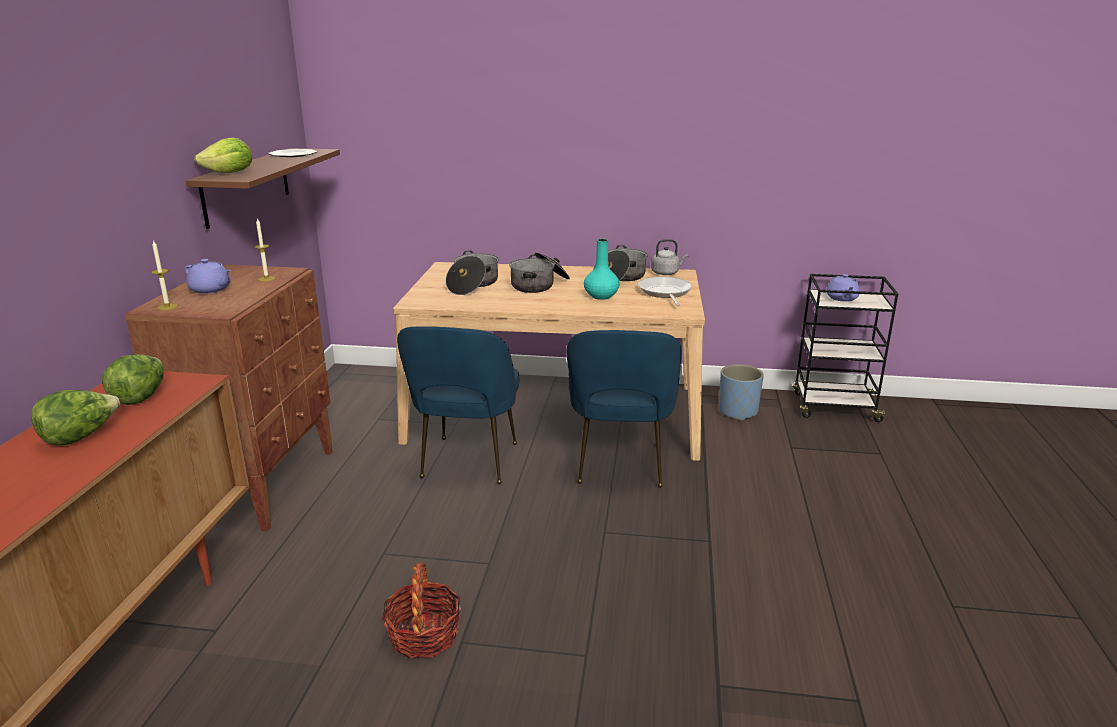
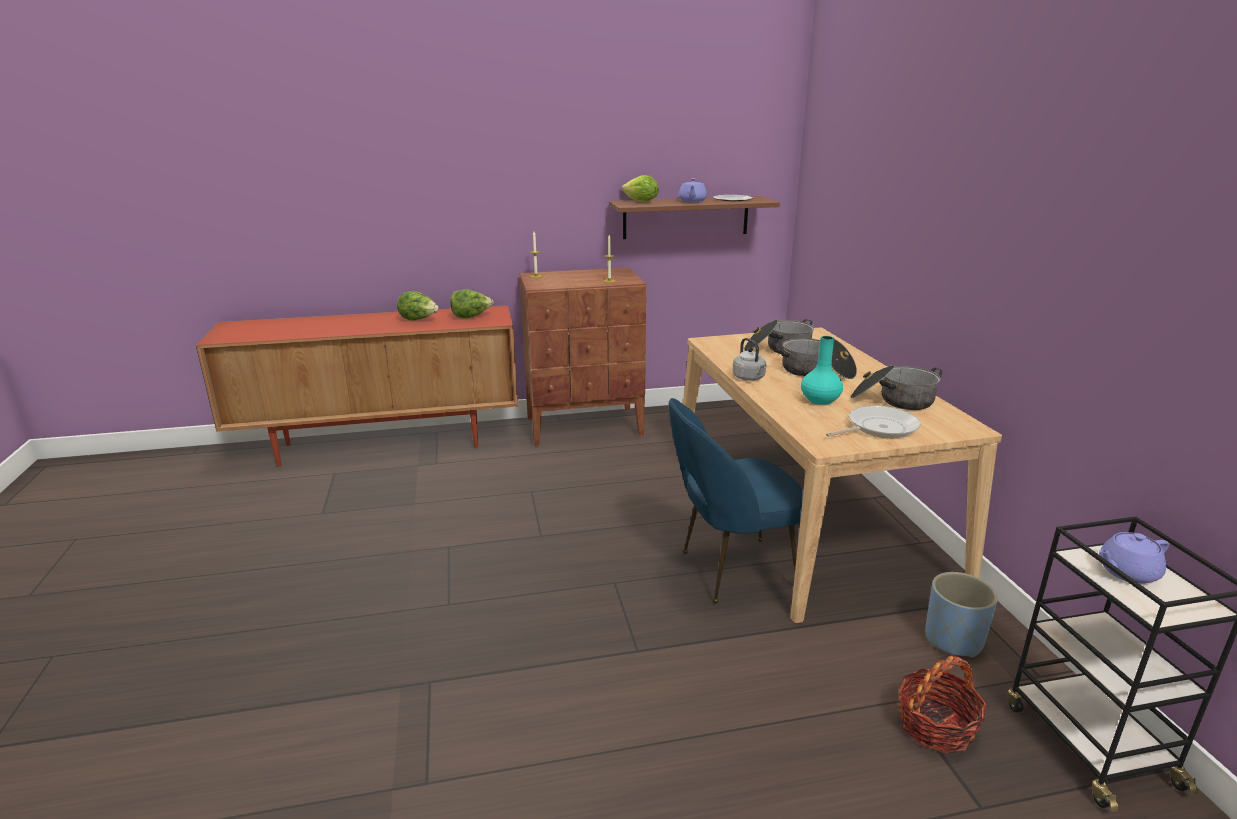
camera: 70 degrees right, 0 degrees up
(211, 290) = (575, 276): purple teapot -> purple teapot (692, 201)
(424, 635) = (451, 530): basket -> basket (935, 726)
(467, 465) = (669, 492): blue chair -> none
(666, 273) = (956, 421): grey kettle -> grey kettle (749, 378)

